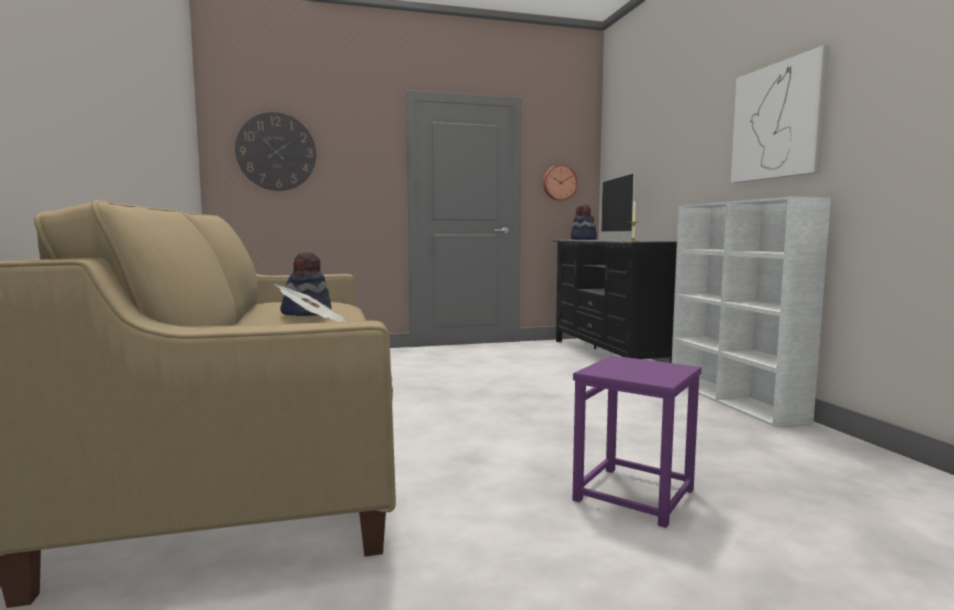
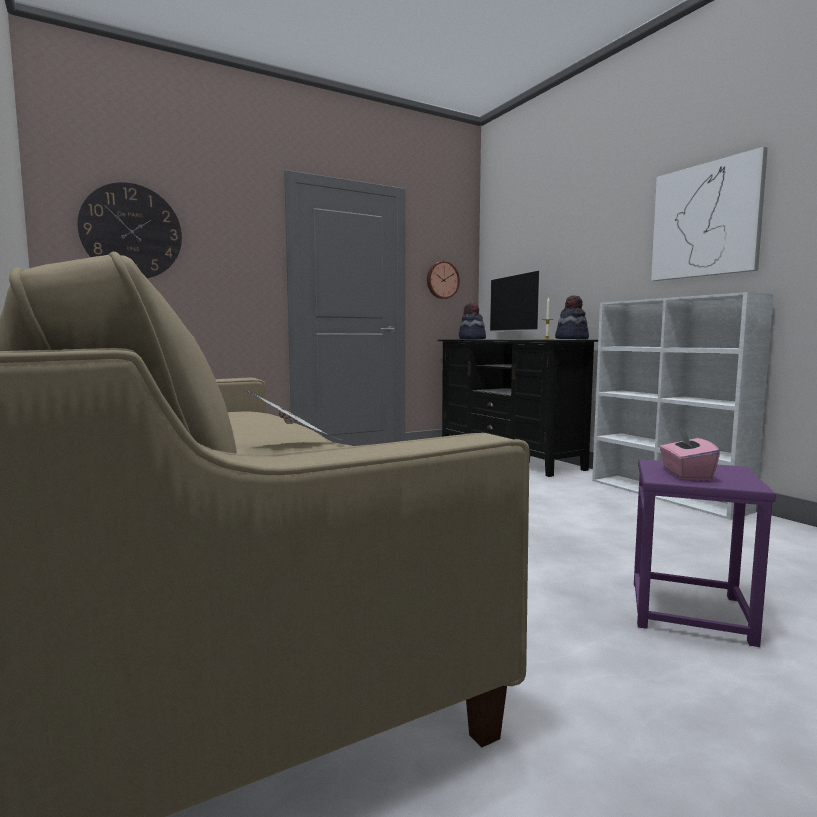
camera: 15 degrees left, 0 degrees up
(306, 313) = (252, 426): hat -> hat (571, 339)
(623, 369) = (686, 474): none -> pink tissue box

